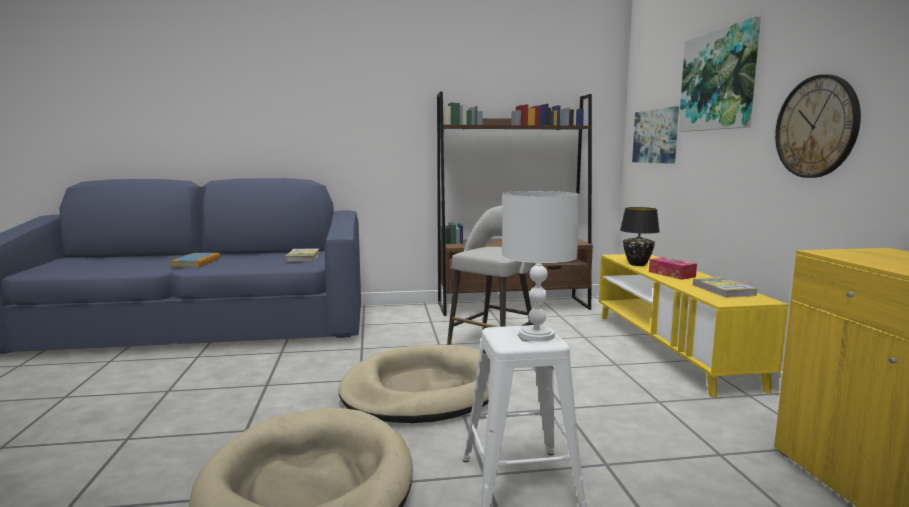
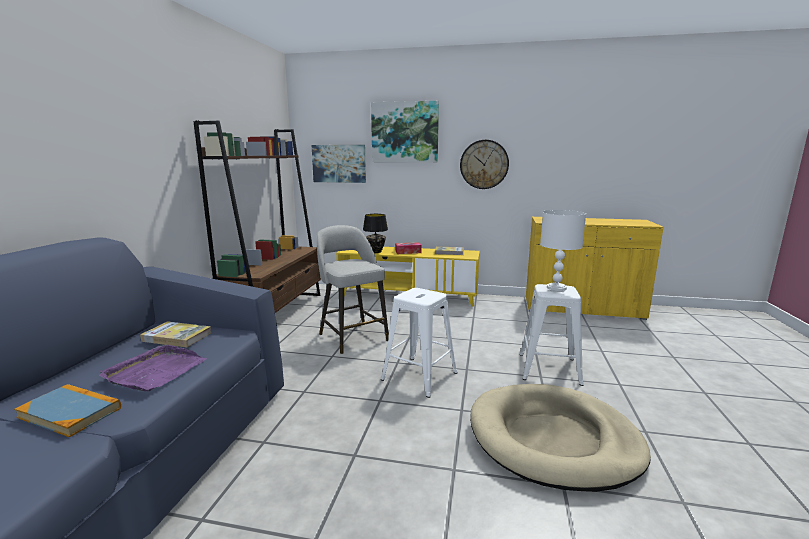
camera: 70 degrees left, 5 degrees up
(247, 263) = (155, 371): none -> purple tray
(423, 390) = (420, 376): beige dog bed -> white stool

